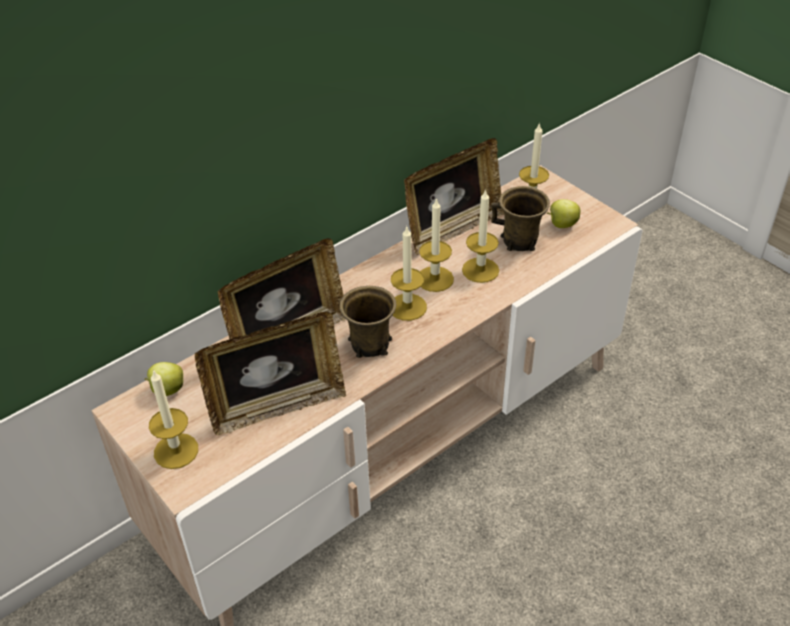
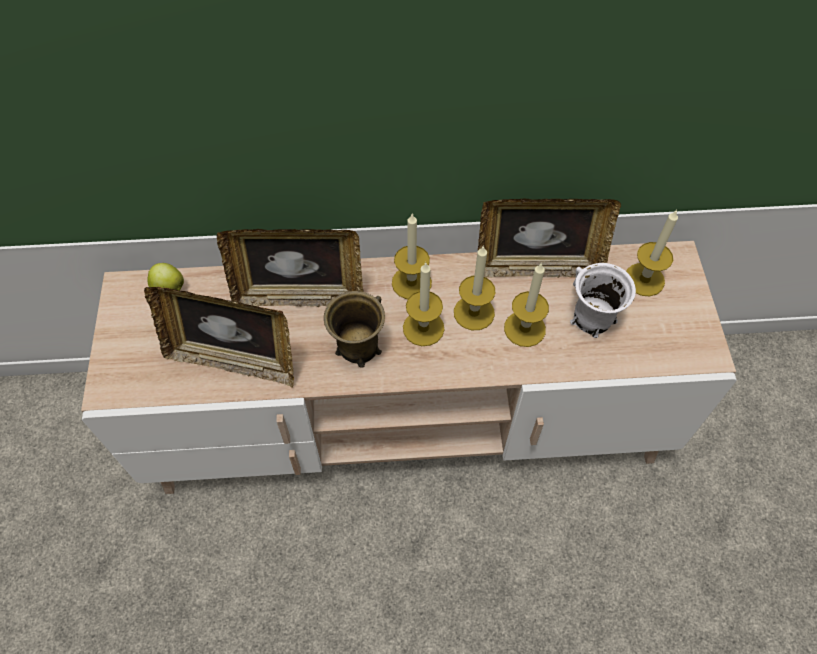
camera: 35 degrees right, 15 degrees up
(176, 451) = (128, 351): candle -> candle (411, 283)
(520, 241) = (592, 319): brown mug -> white mug
(561, 225) = (652, 324): apple -> none

